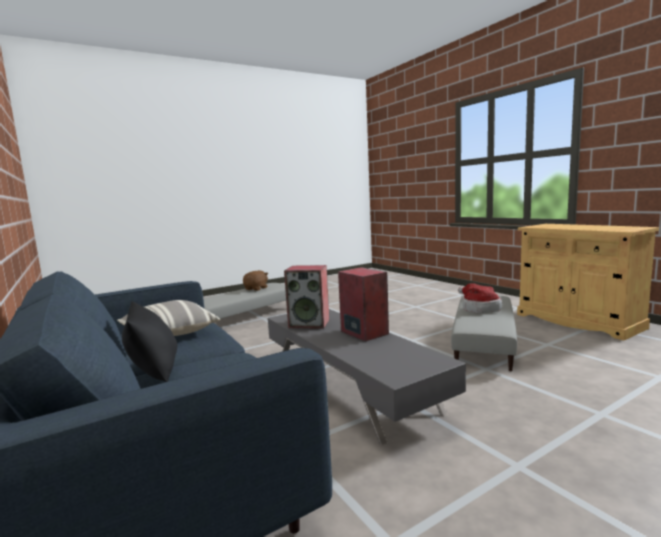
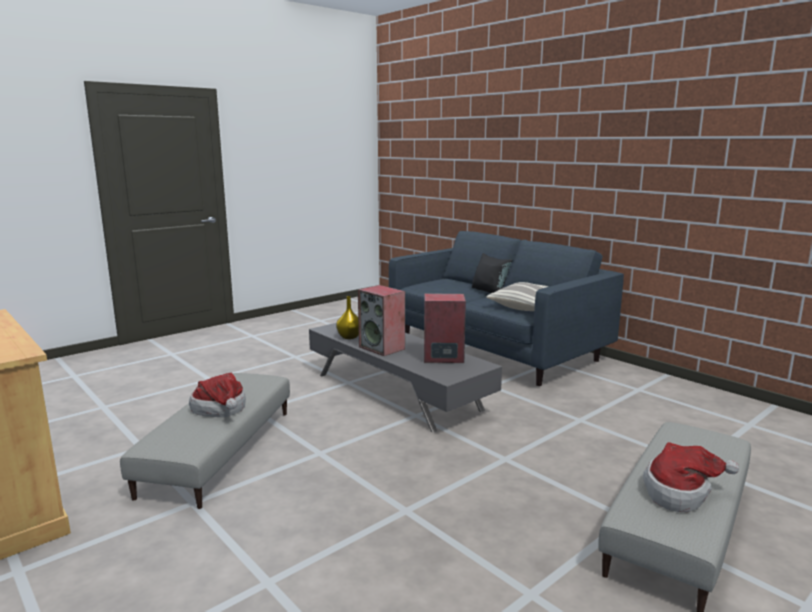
camera: 170 degrees right, 5 degrees up
(256, 288) = (680, 493): brown plush toy -> hat
(403, 346) = (349, 337): none -> yellow vase

